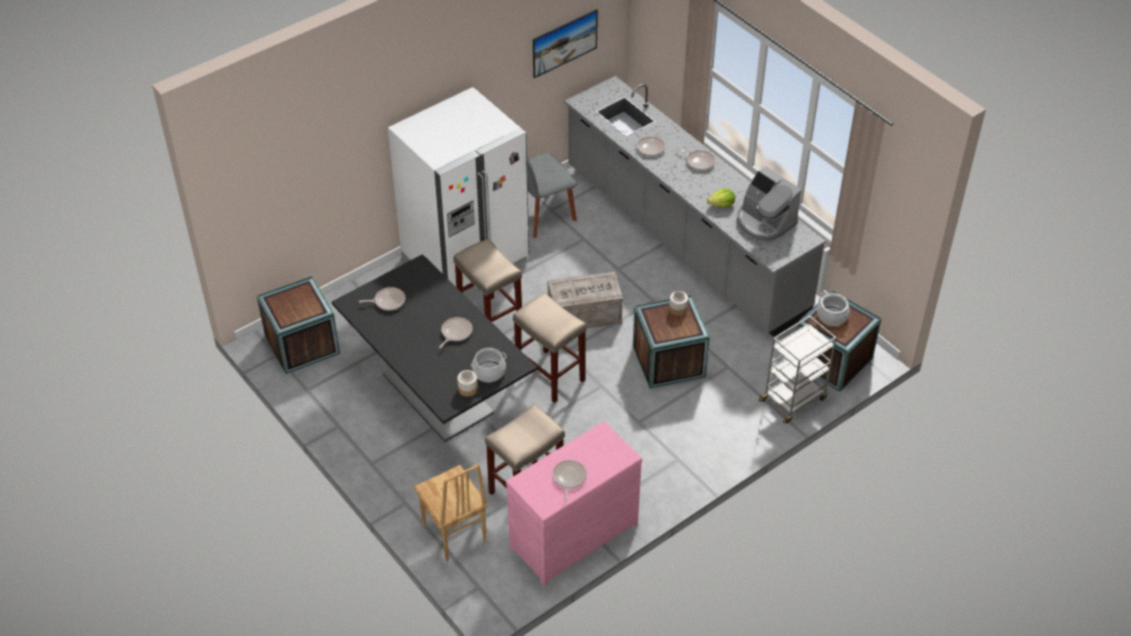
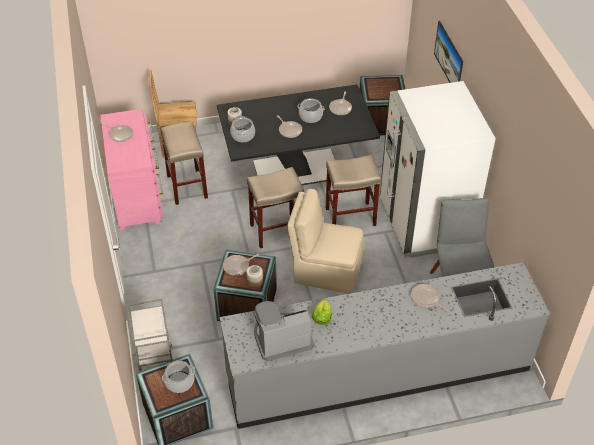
camera: 115 degrees right, 0 degrees up
(419, 323) = (310, 116): none -> cooking pot
(564, 52) = (538, 225): picture -> picture (447, 65)
(583, 315) = (326, 271): crate -> beige chair
(699, 162) = (389, 325): frying pan -> frying pan (237, 266)

